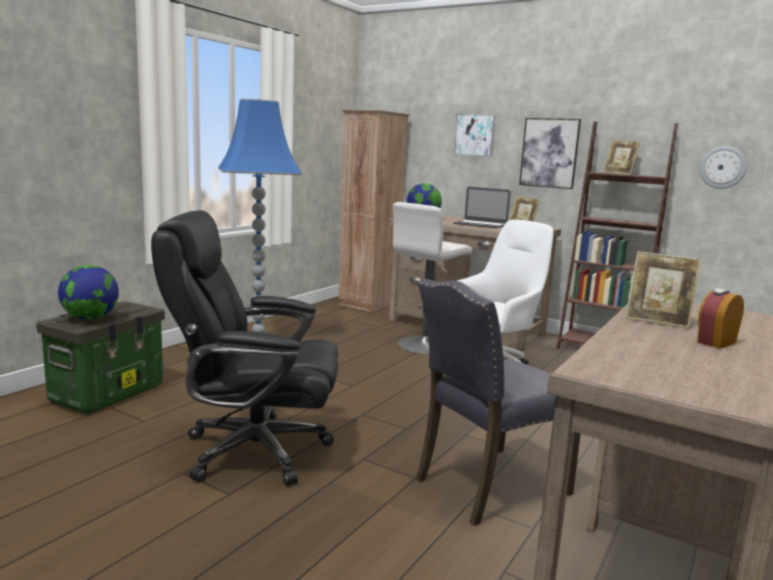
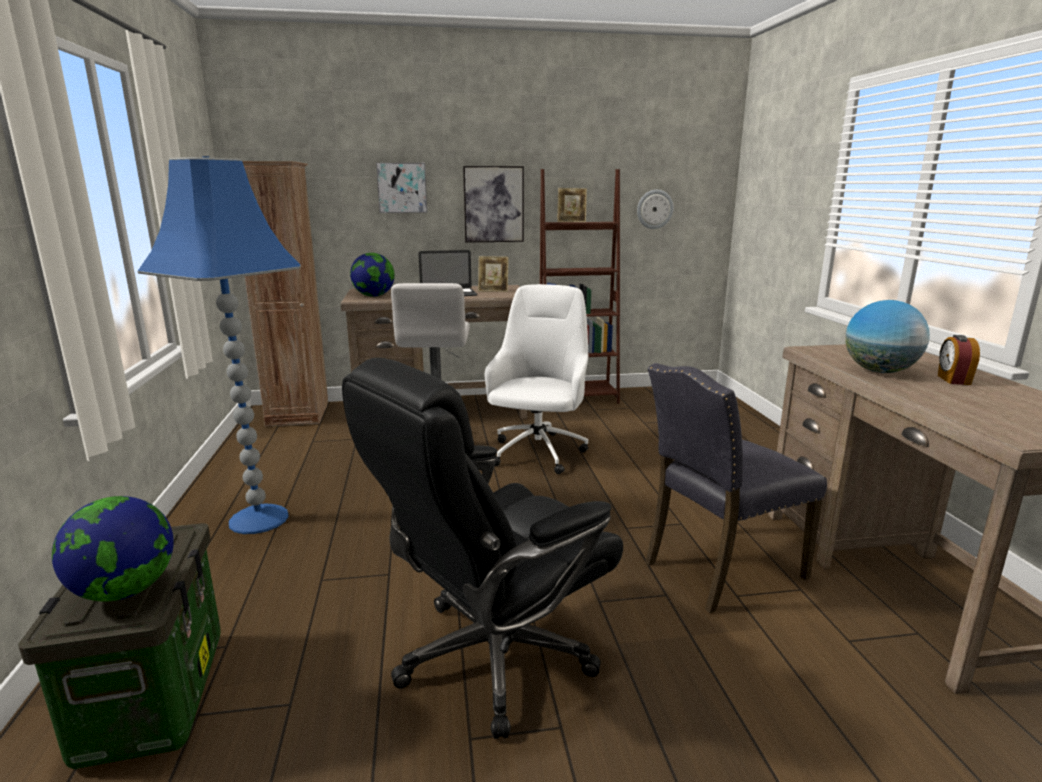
camera: 40 degrees left, 5 degrees up
(487, 486) = (719, 569): grey chair -> grey chair turned 45 degrees clockwise
(657, 321) = (879, 371): picture frame -> globe

